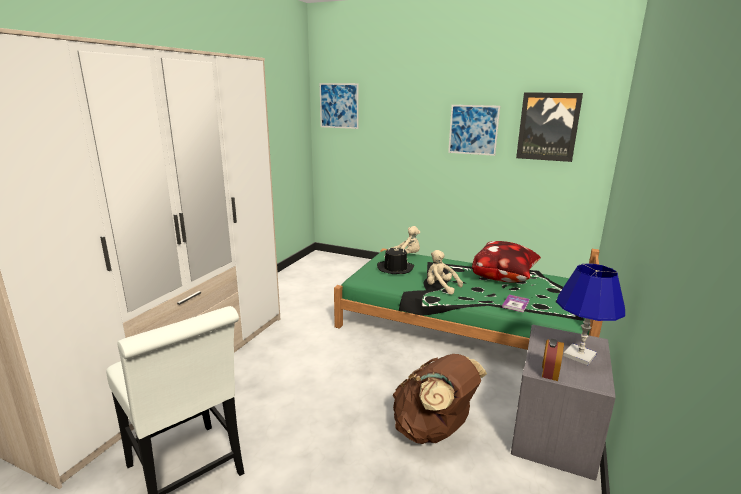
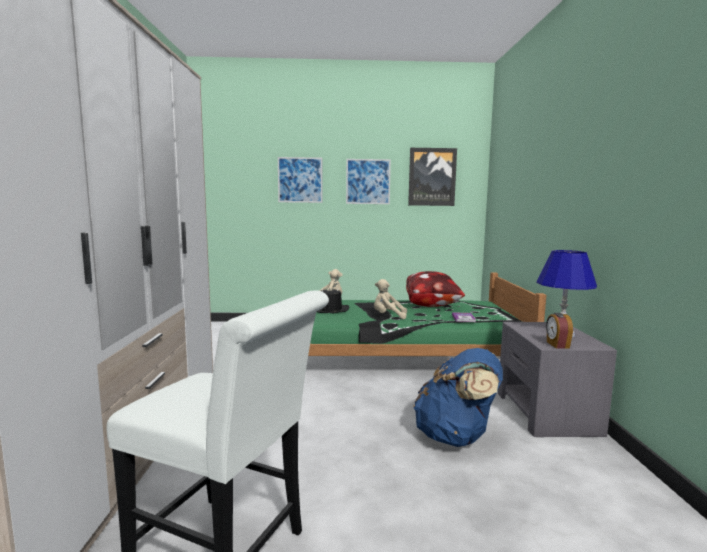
camera: 25 degrees left, 10 degrees down
(339, 106) = (227, 161): picture -> picture (300, 180)
(433, 430) = (456, 437): brown backpack -> blue backpack

